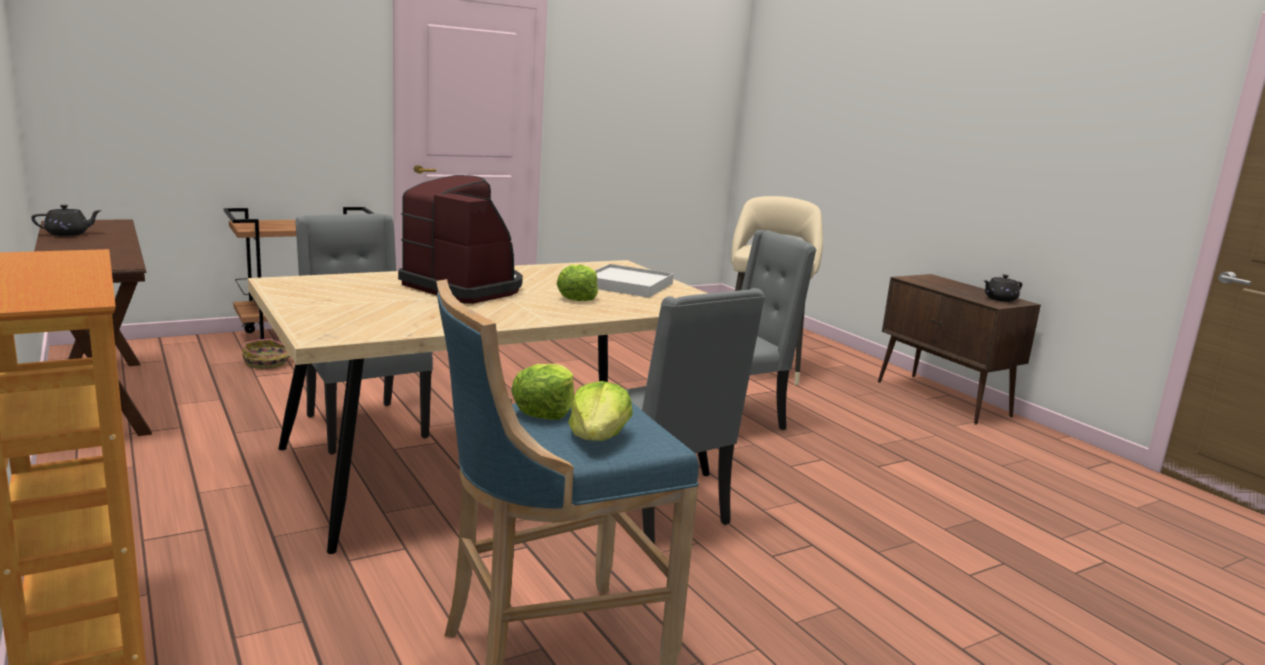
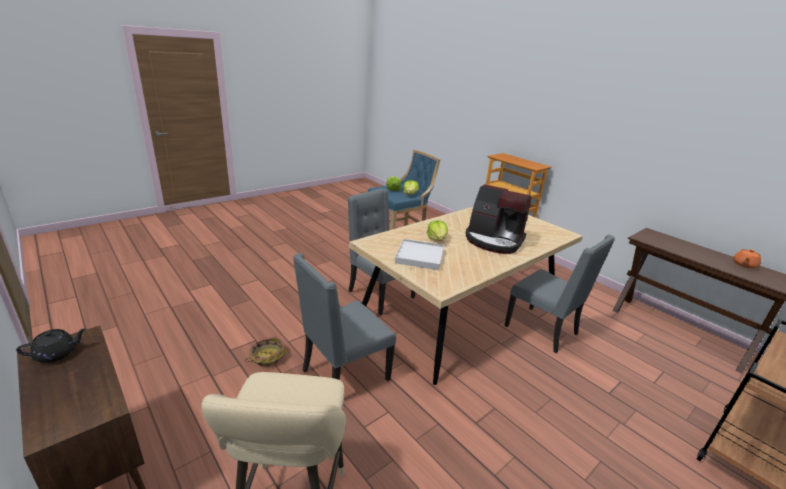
camera: 170 degrees right, 10 degrees up
(68, 234) = (744, 265): black teapot -> orange teapot
(267, 363) = (687, 392): basket -> basket (267, 357)

